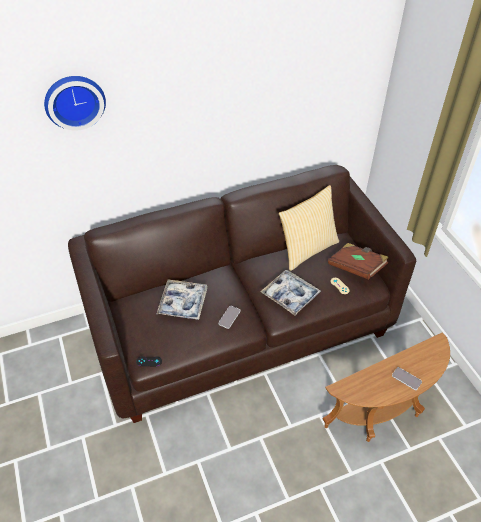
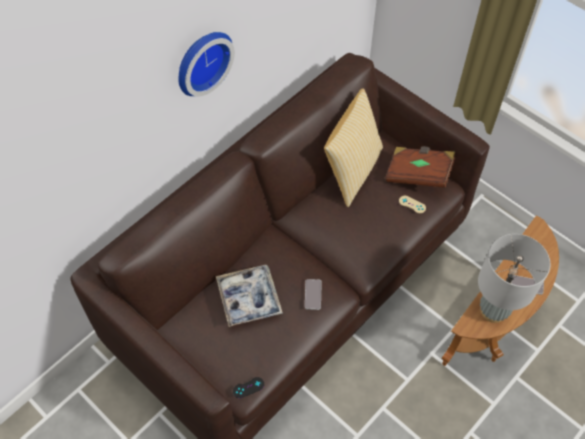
camera: 25 degrees left, 10 degrees up
(74, 100) = (52, 111): wall clock -> wall clock (201, 61)
(290, 295) = (365, 238): tray -> none
(367, 386) = (493, 310): none -> grey table lamp

